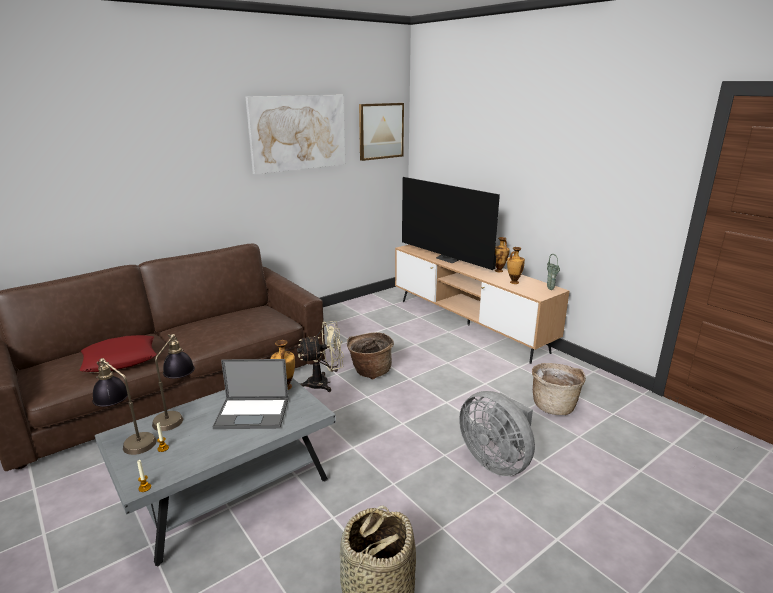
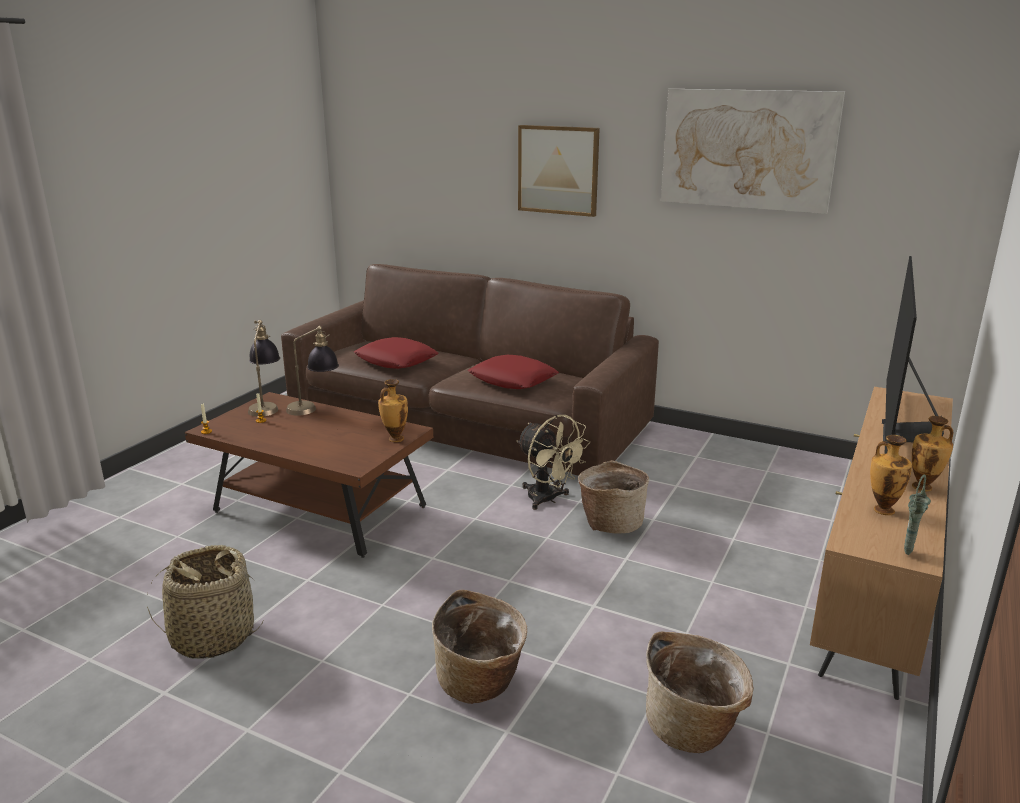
camera: 65 degrees right, 0 degrees up
(229, 491) = (319, 510): grey coffee table -> brown coffee table
(234, 325) = (513, 380): none -> red pillow
(253, 413) = (336, 438): laptop -> none
(380, 131) = (930, 165): picture -> picture (558, 170)
(496, 461) = (480, 683): grey fan -> basket

